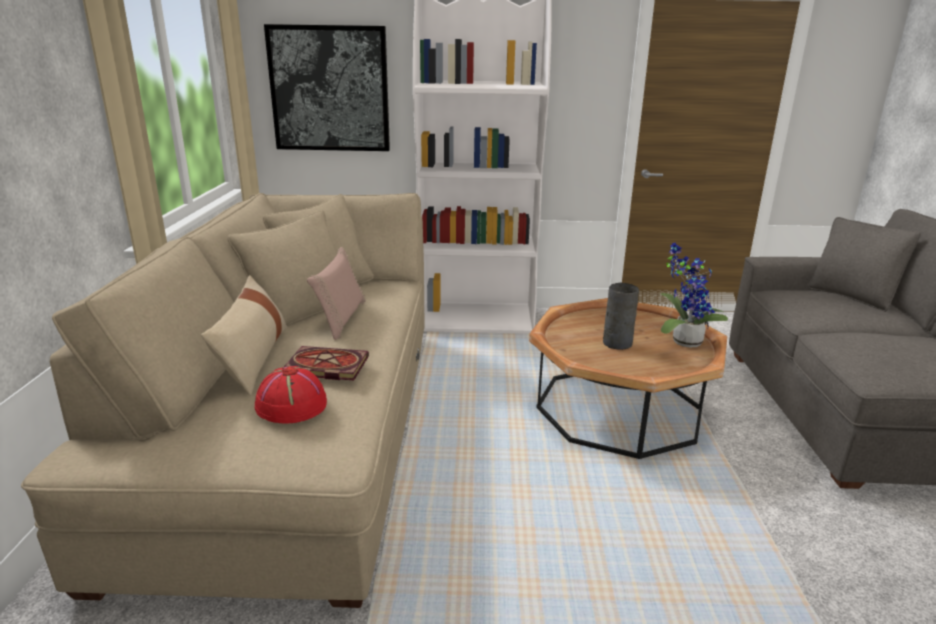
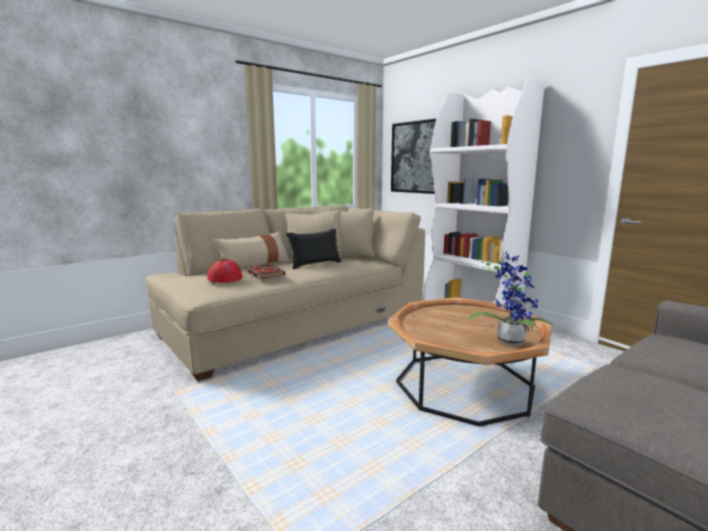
camera: 50 degrees right, 10 degrees down
(341, 319) = (315, 264): beige pillow -> black pillow
(616, 343) = (455, 324): grey vase -> none

